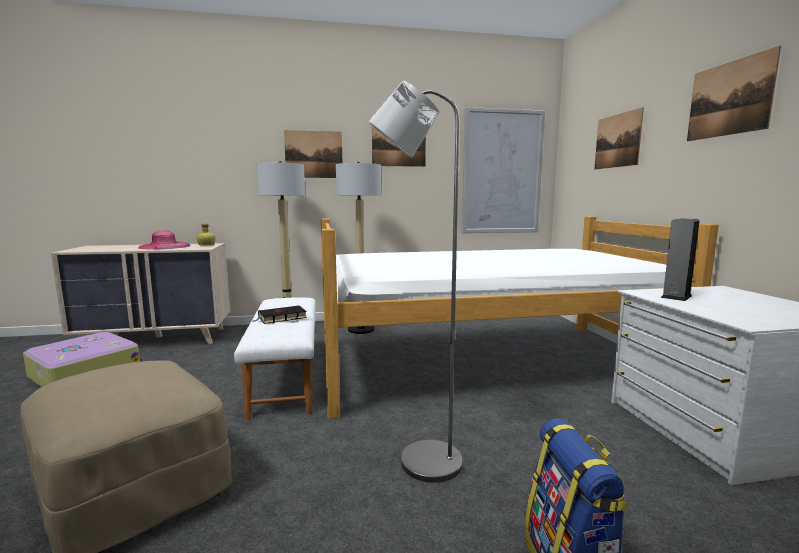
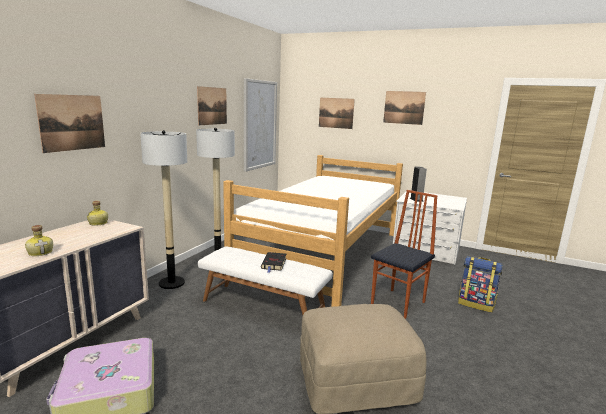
camera: 55 degrees left, 5 degrees up
(121, 249) = (41, 252): none -> bottle
(164, 246) = (69, 236): pink hat -> none
(314, 154) = (161, 117): picture -> picture (72, 122)
(418, 461) = (399, 303): grey floor lamp -> chair

